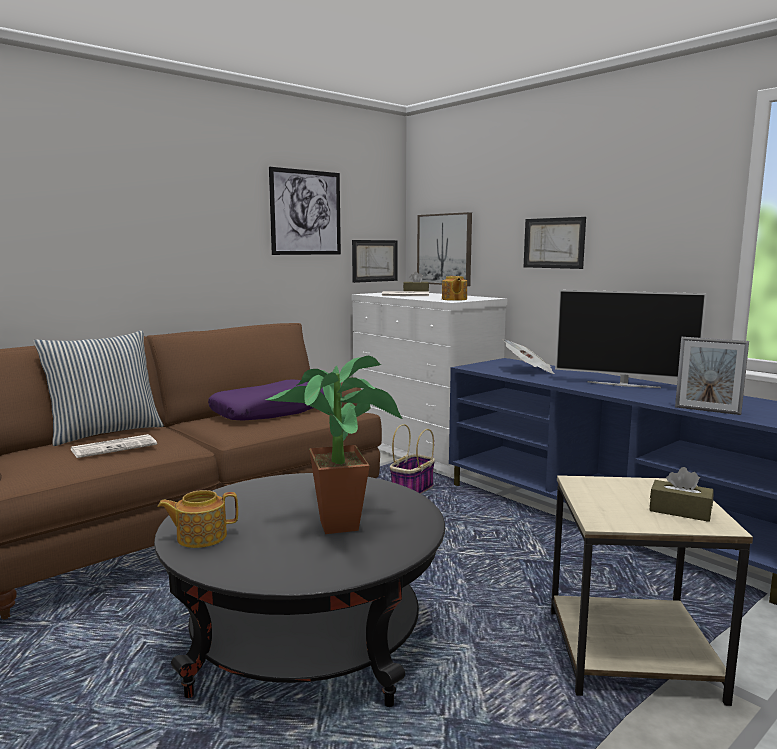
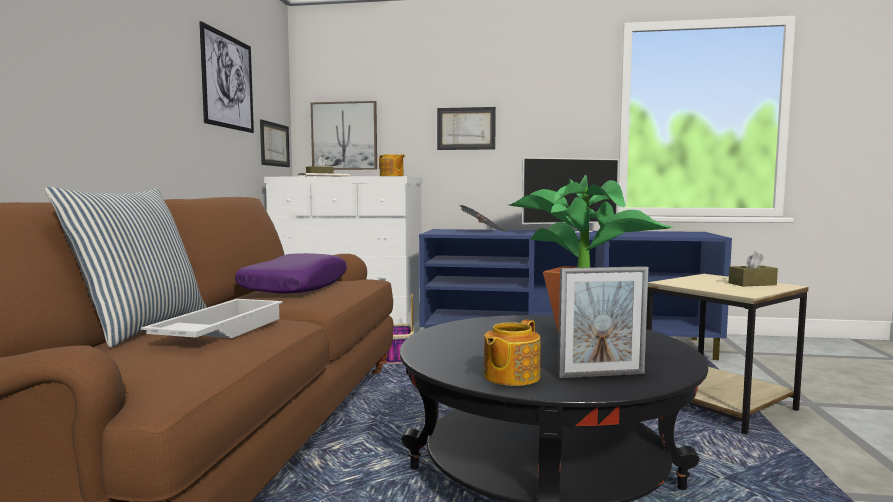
camera: 40 degrees left, 5 degrees down
(115, 447) = (219, 331): newspaper -> white tray
(707, 410) = (657, 236): picture frame -> picture frame (601, 375)

